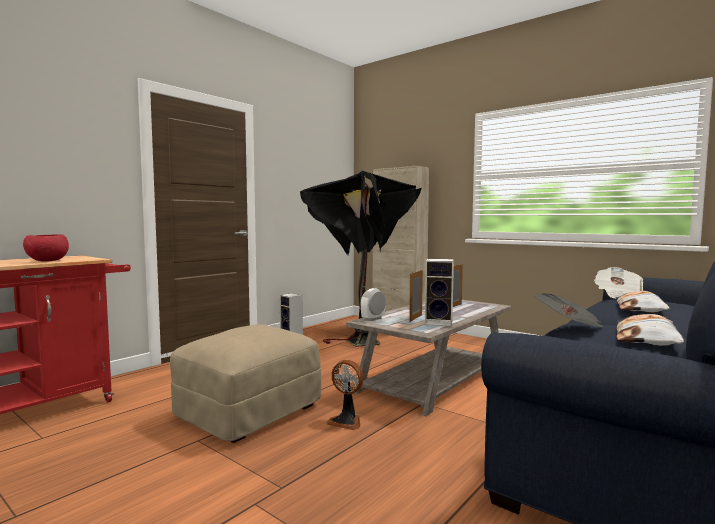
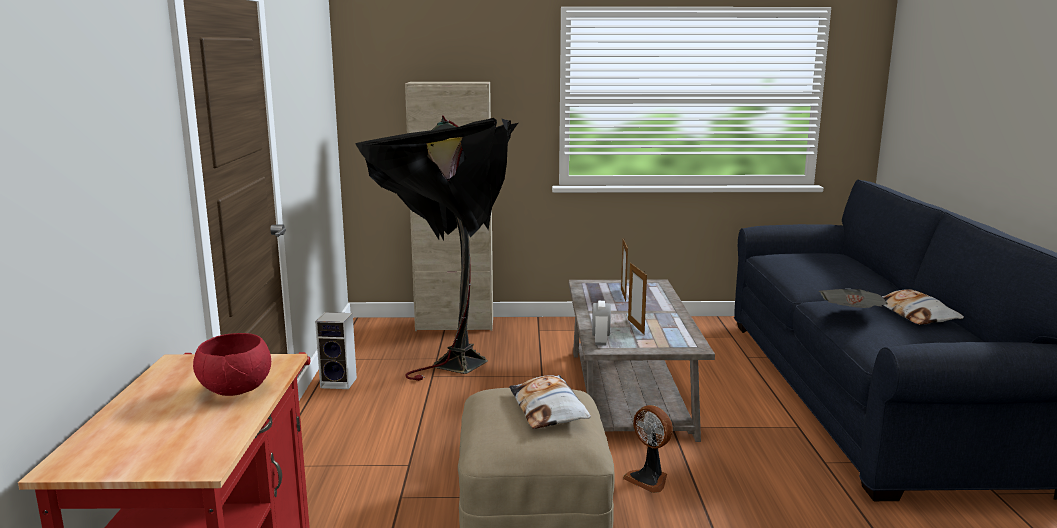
camera: 40 degrees left, 10 degrees up
(346, 421) = (649, 479): fan -> fan turned 60 degrees clockwise
(440, 323) = (673, 327): speaker -> none
(617, 295) = (770, 251): newspaper -> none
(640, 309) = (829, 271): pillow -> pillow (548, 409)

